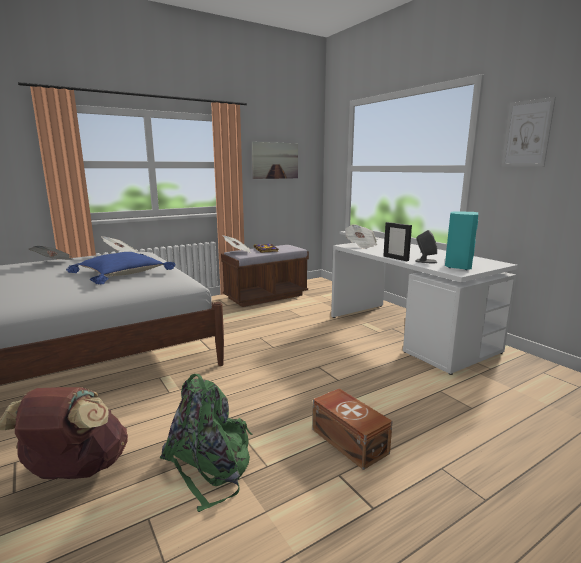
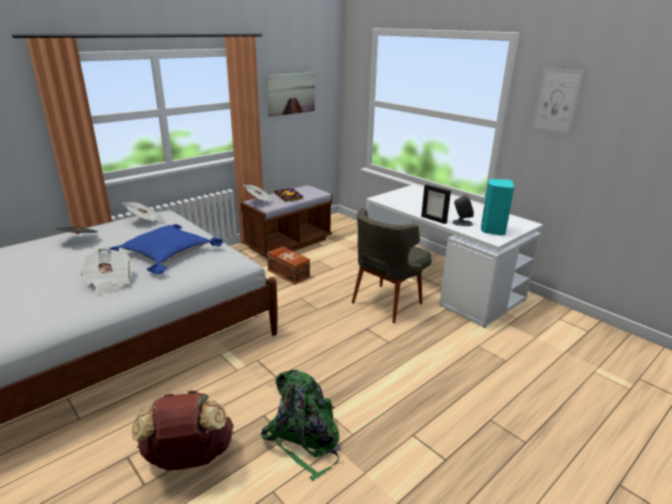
camera: 10 degrees left, 10 degrees up
(347, 347) = (387, 303): none -> grey chair
(349, 440) = (413, 402): brown storage box -> brown storage box (288, 273)
(360, 245) = (393, 198): newspaper -> newspaper (109, 282)

